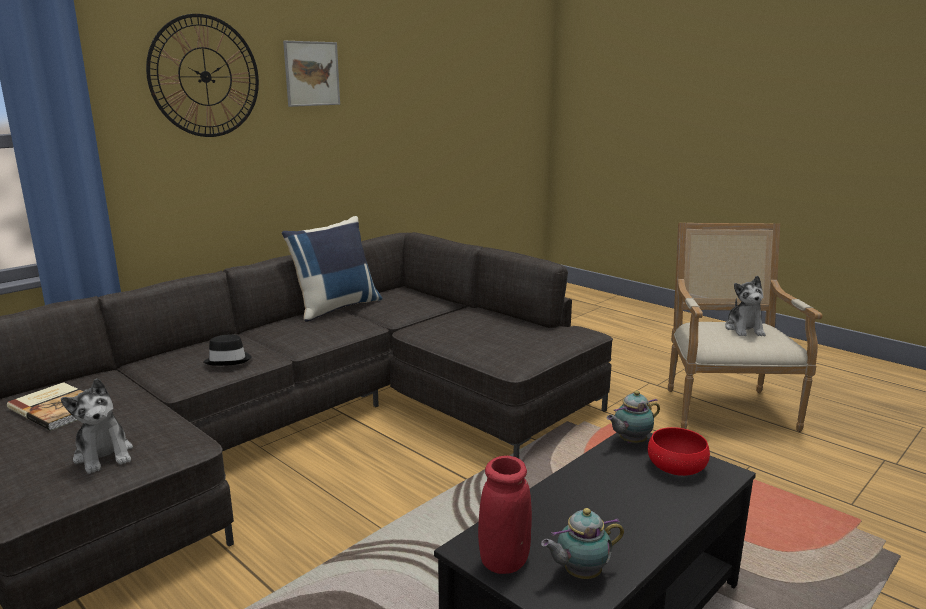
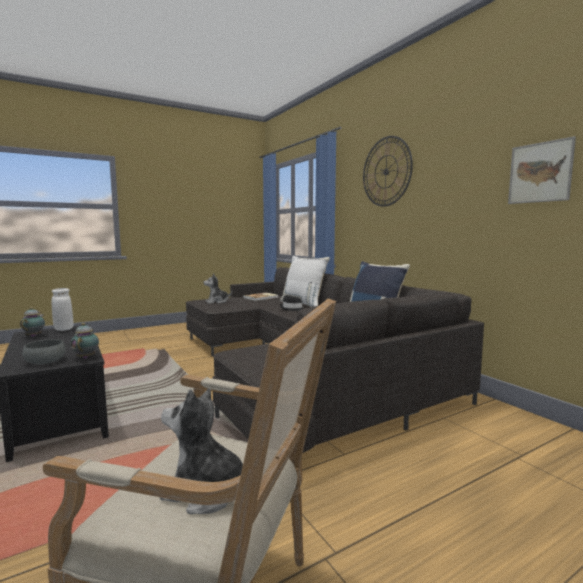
camera: 105 degrees right, 10 degrees down
(169, 357) = (304, 304): none -> white pillow
(312, 73) = (449, 158): picture -> picture (540, 172)
(504, 562) = (64, 329): red vase -> white vase
(676, 466) = (45, 361): red bowl -> grey bowl

